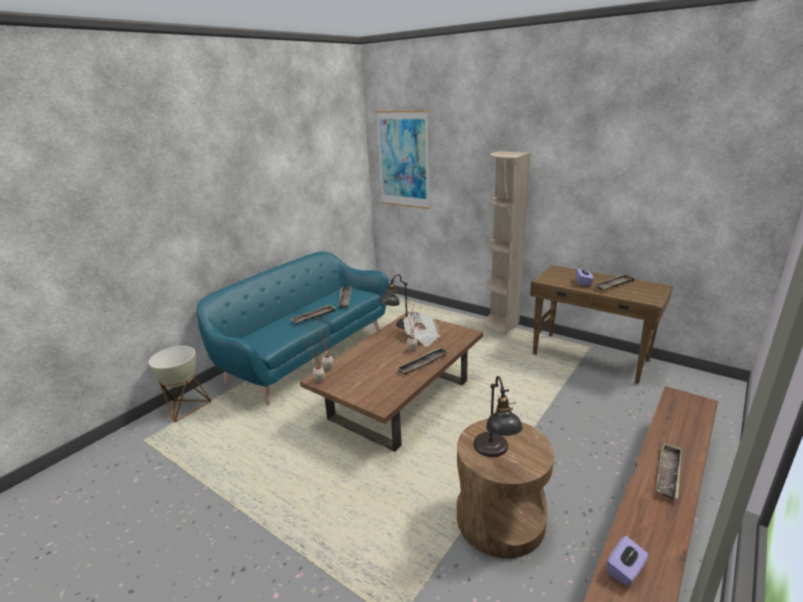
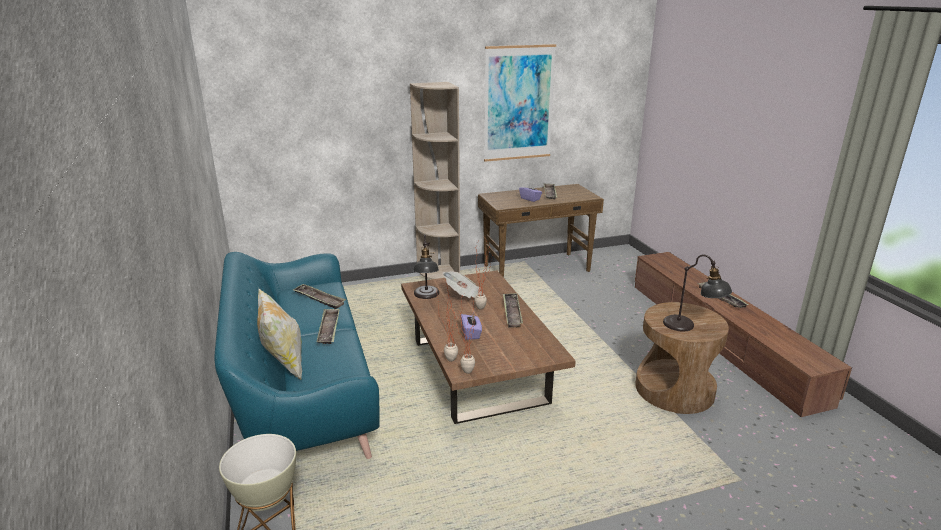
camera: 55 degrees left, 0 degrees up
(266, 323) = (284, 363): none -> pillow
(403, 159) = (273, 106): picture -> picture (518, 103)
(625, 570) = (789, 348): purple tissue box -> purple tissue box (471, 333)

